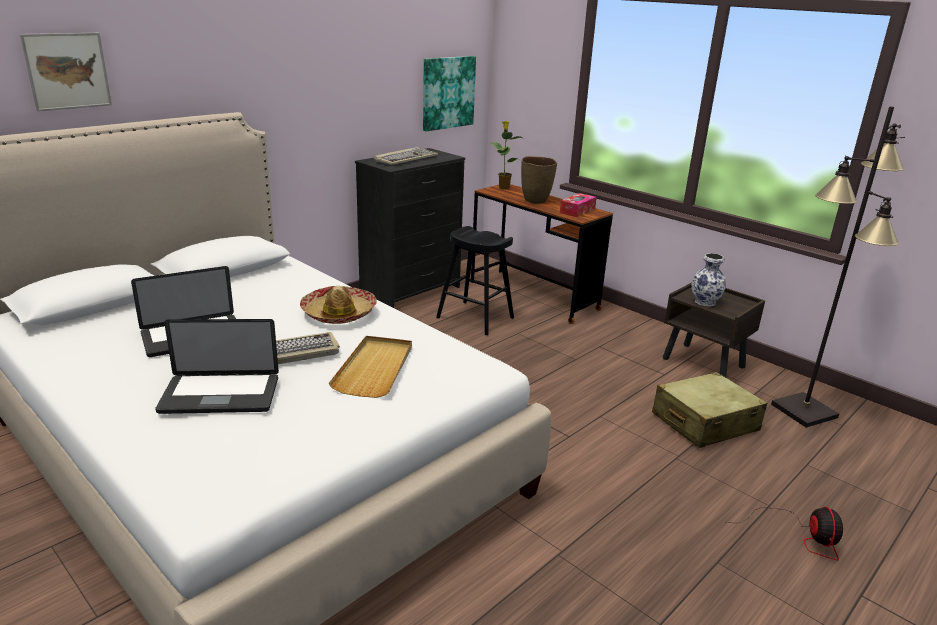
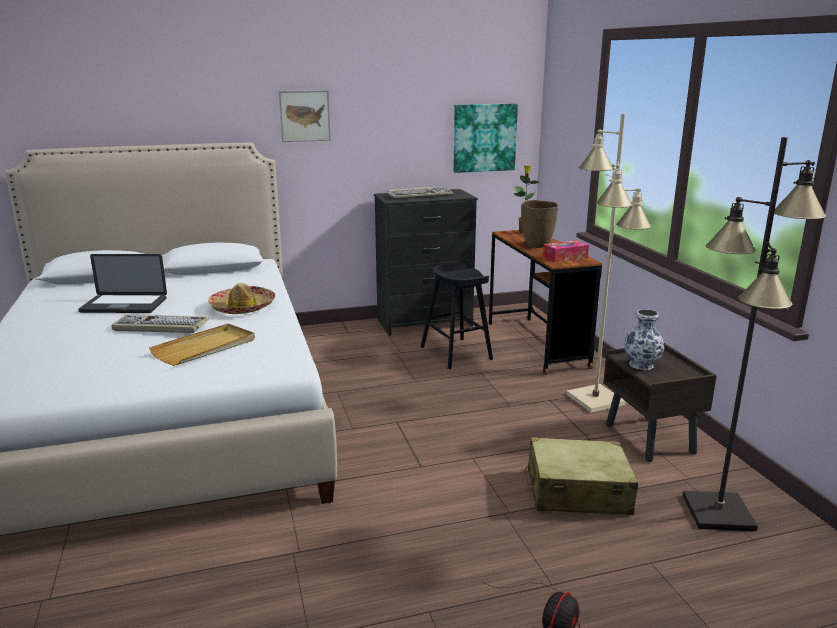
camera: 30 degrees right, 5 degrees down
(67, 71) = (119, 105): picture -> picture (305, 116)
(220, 395) = (79, 342): laptop -> none
(631, 337) = (595, 399): none -> beige floor lamp

